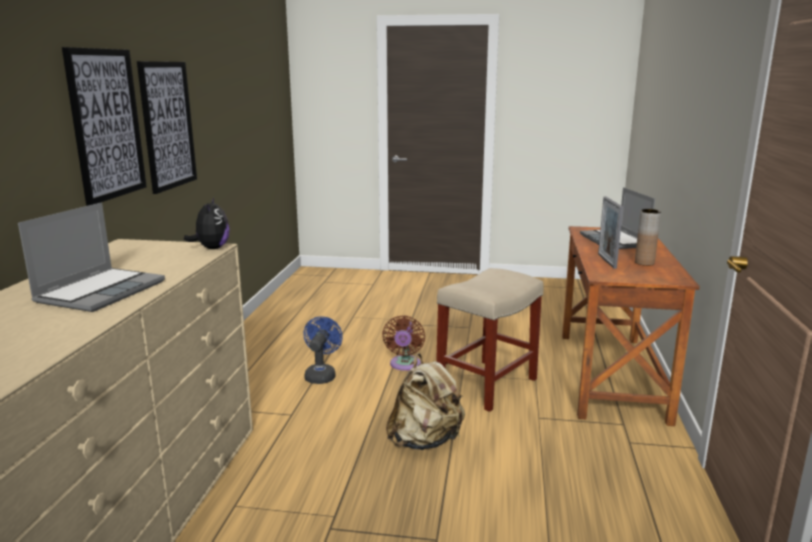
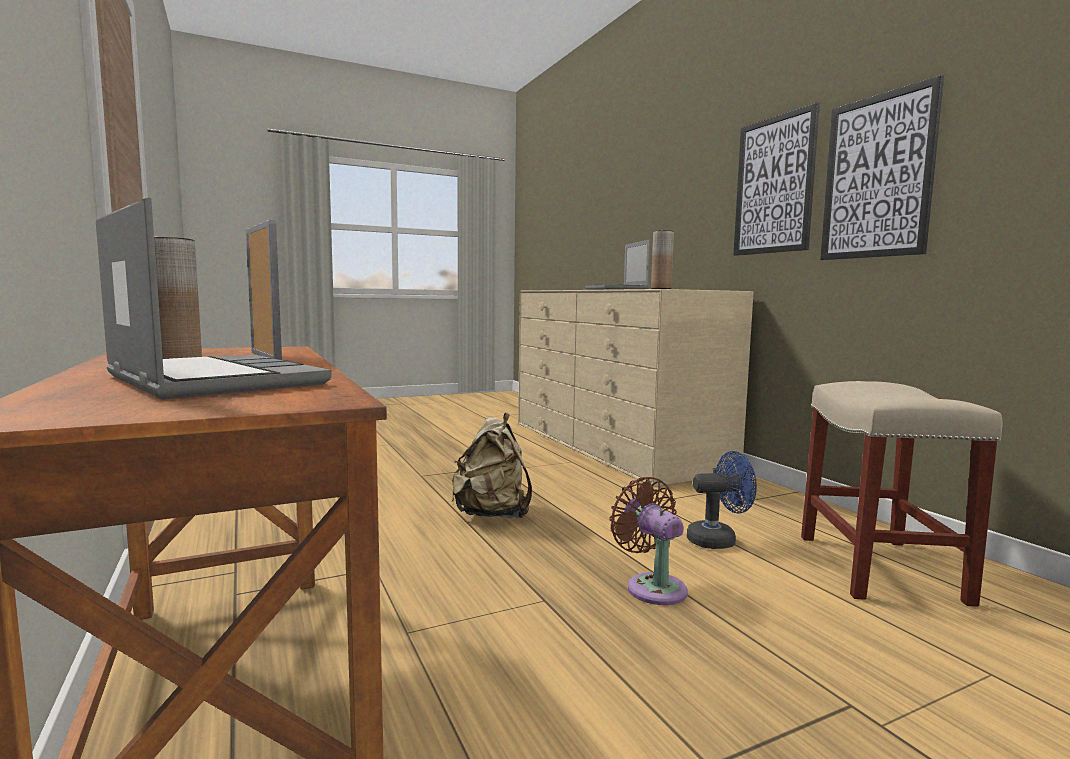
camera: 145 degrees right, 10 degrees down
(211, 248) = (661, 288): plush toy -> brown vase
(321, 375) = (718, 540): blue fan -> blue fan turned 75 degrees counterclockwise
(487, 384) = (487, 596): beige stool -> beige stool (880, 569)

